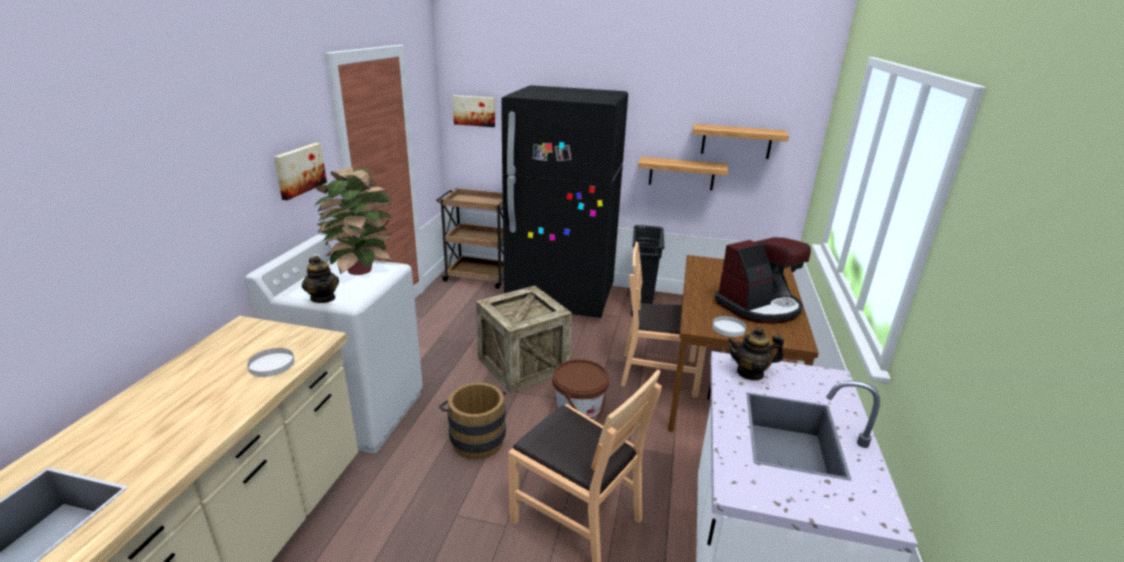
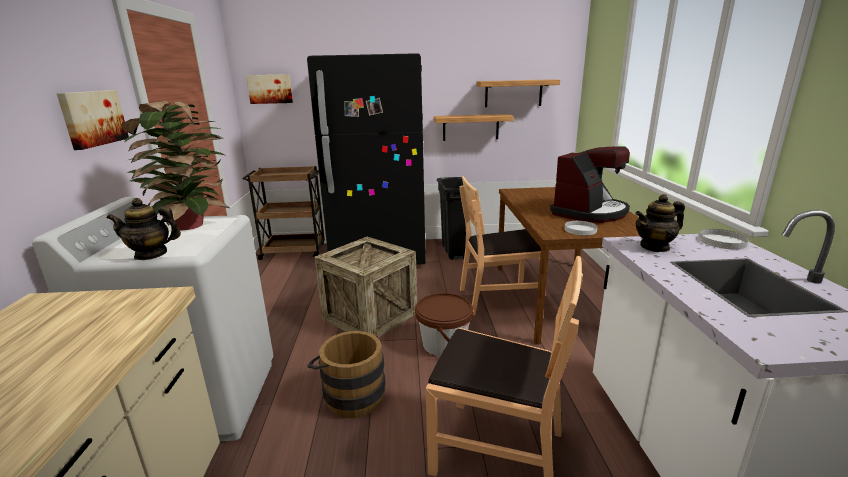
camera: 15 degrees left, 5 degrees down
(271, 364) = (93, 337): white plate -> white plate (722, 241)
(323, 298) = (151, 254): teapot -> teapot turned 135 degrees clockwise

